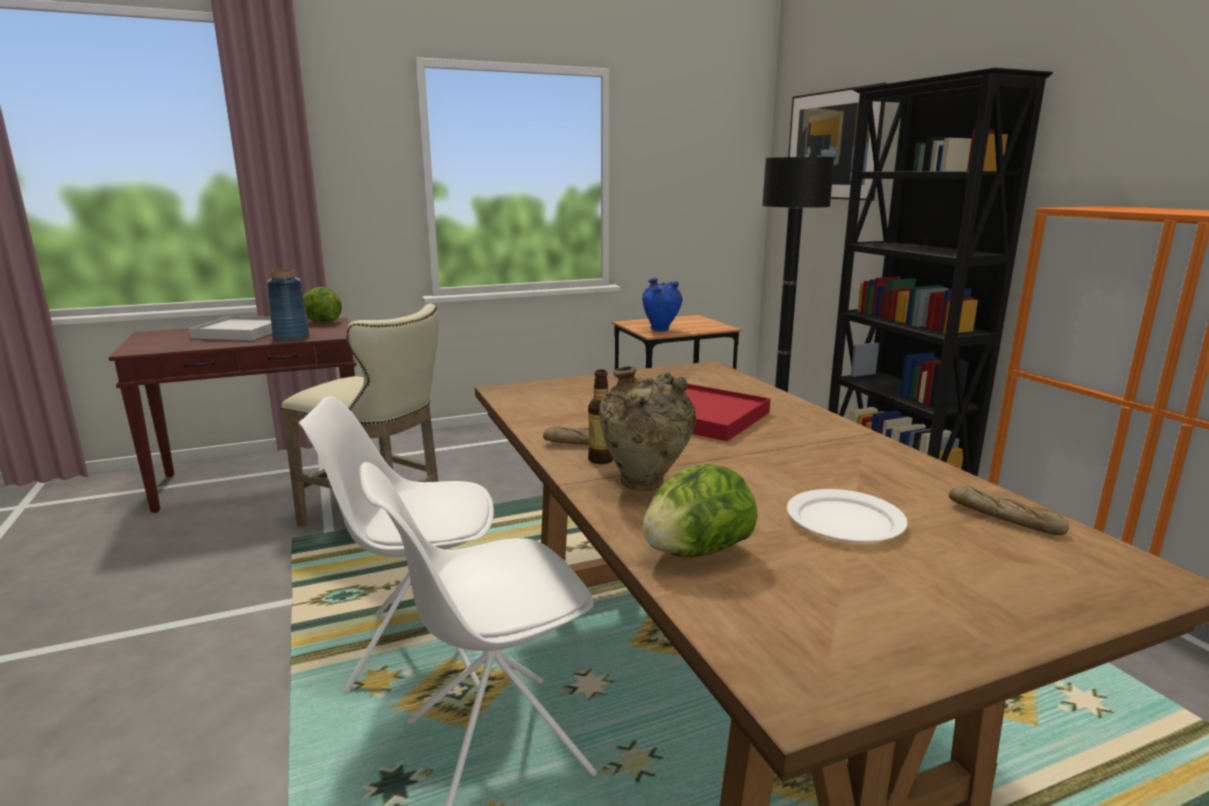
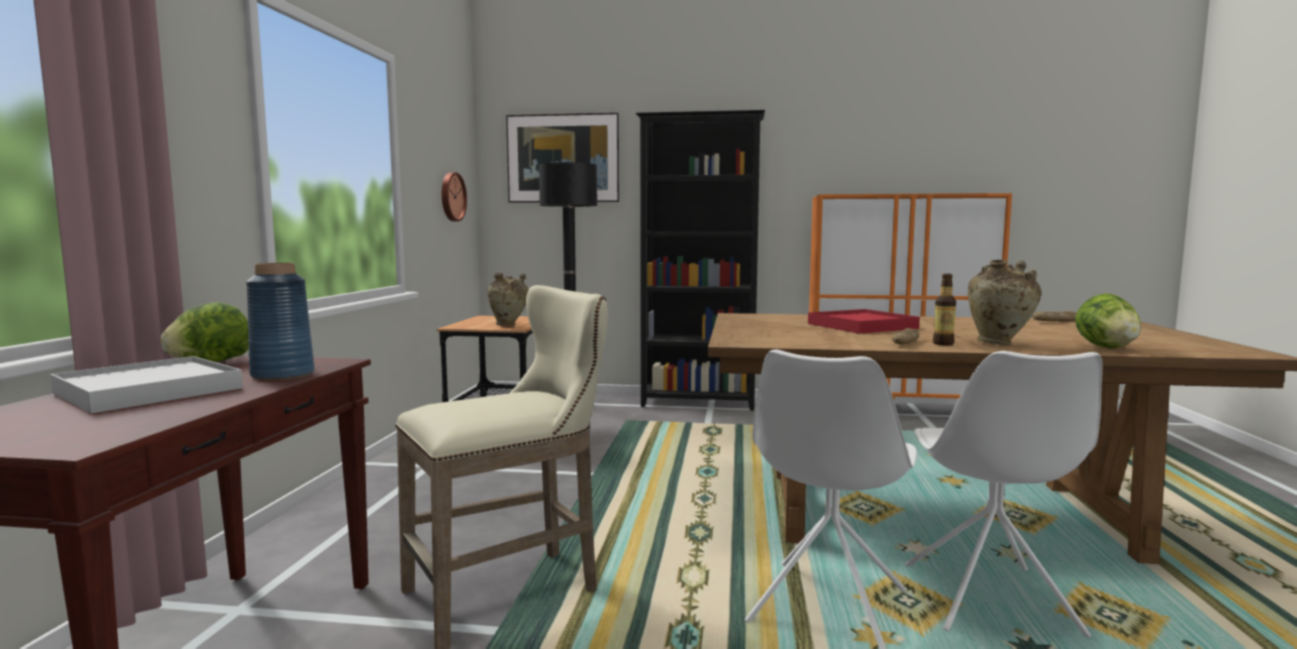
camera: 60 degrees left, 10 degrees down
(661, 330) = (509, 325): blue vase -> beige vase
(708, 193) = (451, 197): none -> wall clock
(845, 520) = (1058, 332): white plate -> none

